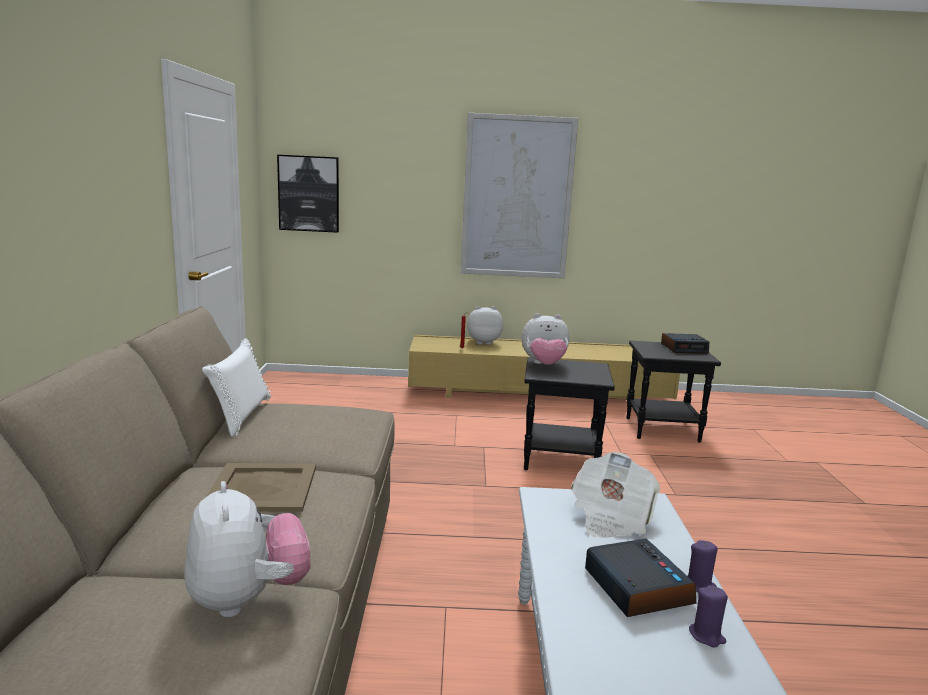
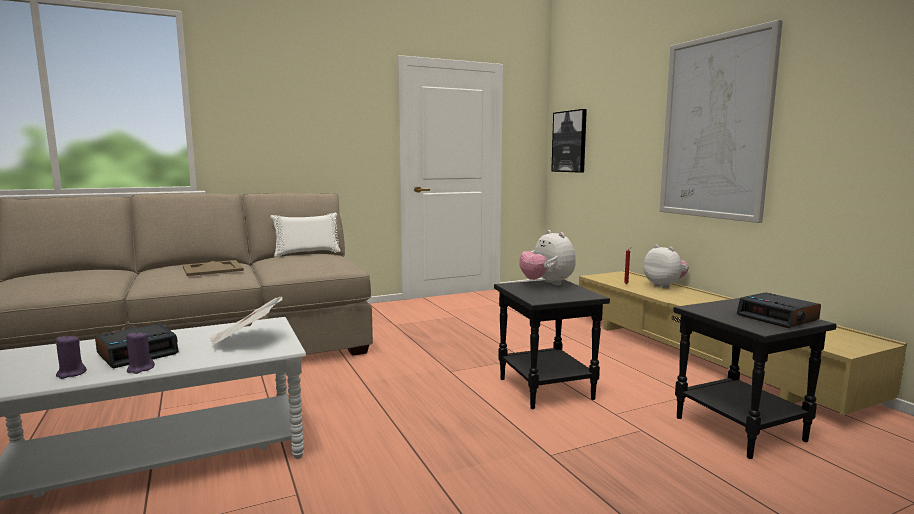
camera: 65 degrees right, 5 degrees down
(248, 599) = (97, 282): plush toy -> none

